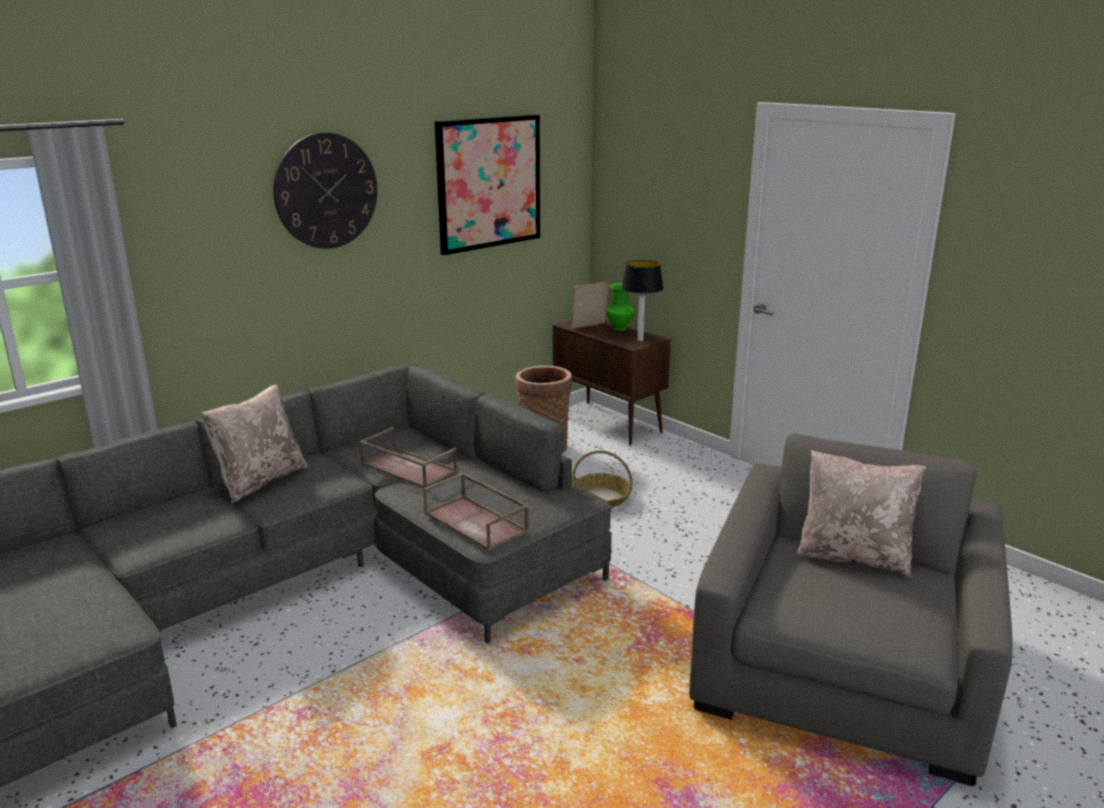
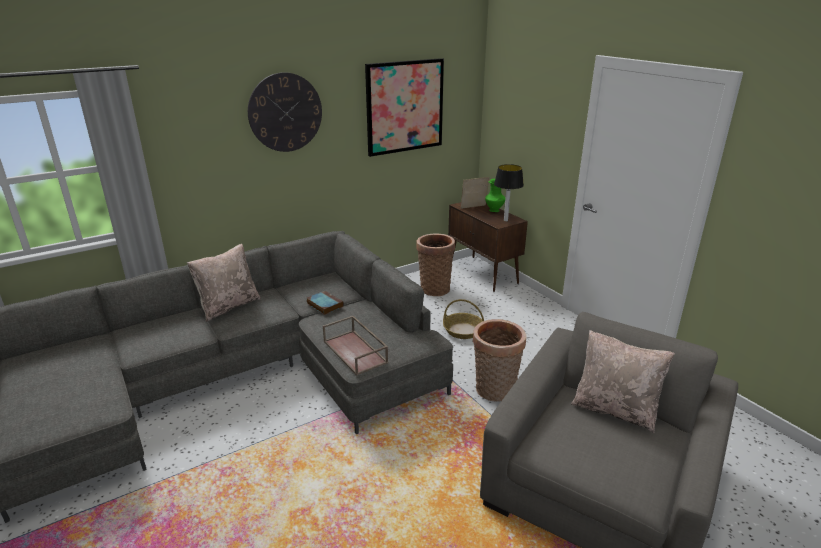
camera: 10 degrees right, 5 degrees up
(407, 467) = (324, 305): brown tray -> book
(668, 570) = (494, 391): none -> basket

